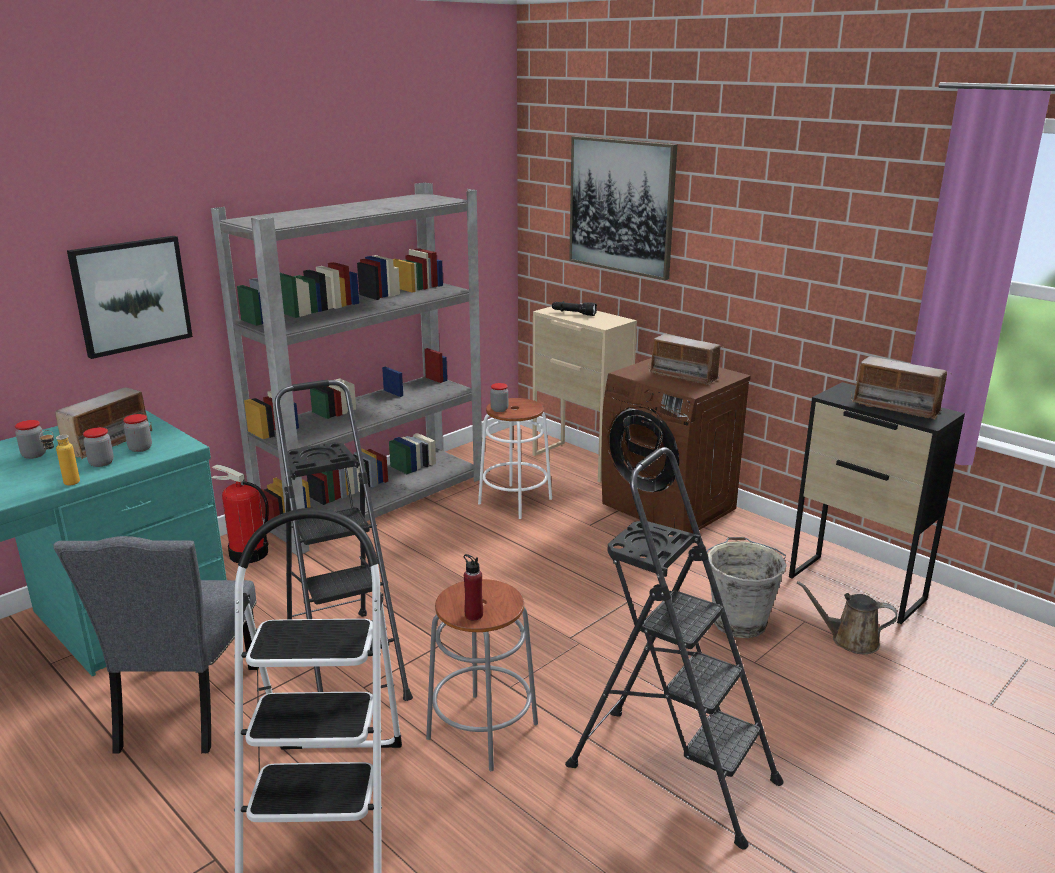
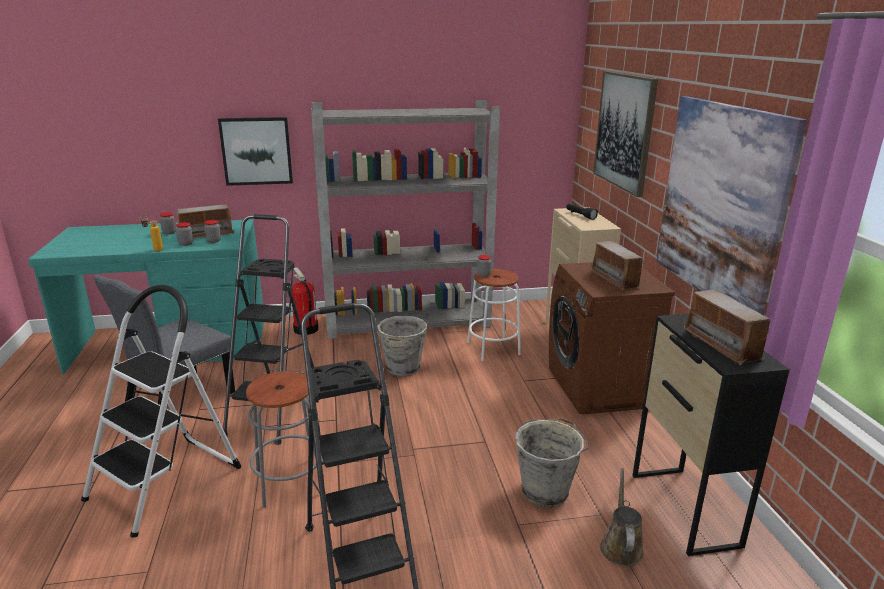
camera: 35 degrees right, 0 degrees up
(443, 558) = (402, 368): none -> grey bucket
(473, 615) = (264, 393): red bottle -> none
(806, 272) = (720, 203): none -> picture
(850, 640) = (621, 546): brown watering can -> brown watering can turned 45 degrees clockwise

